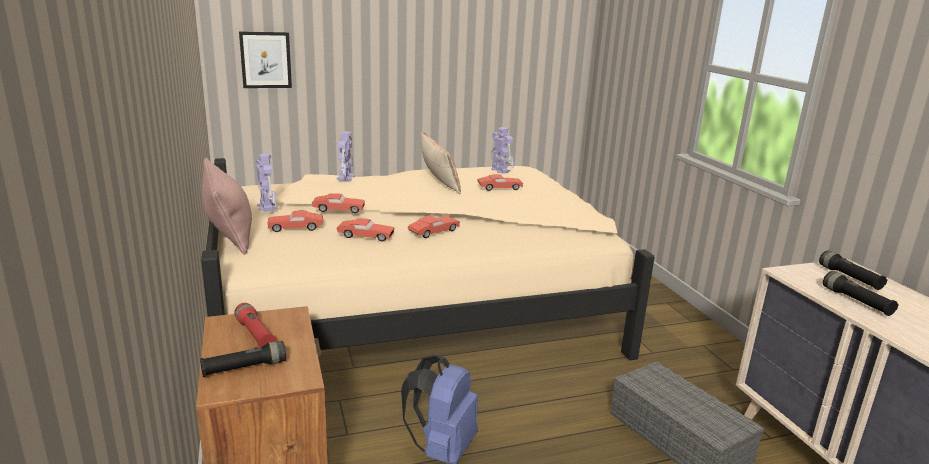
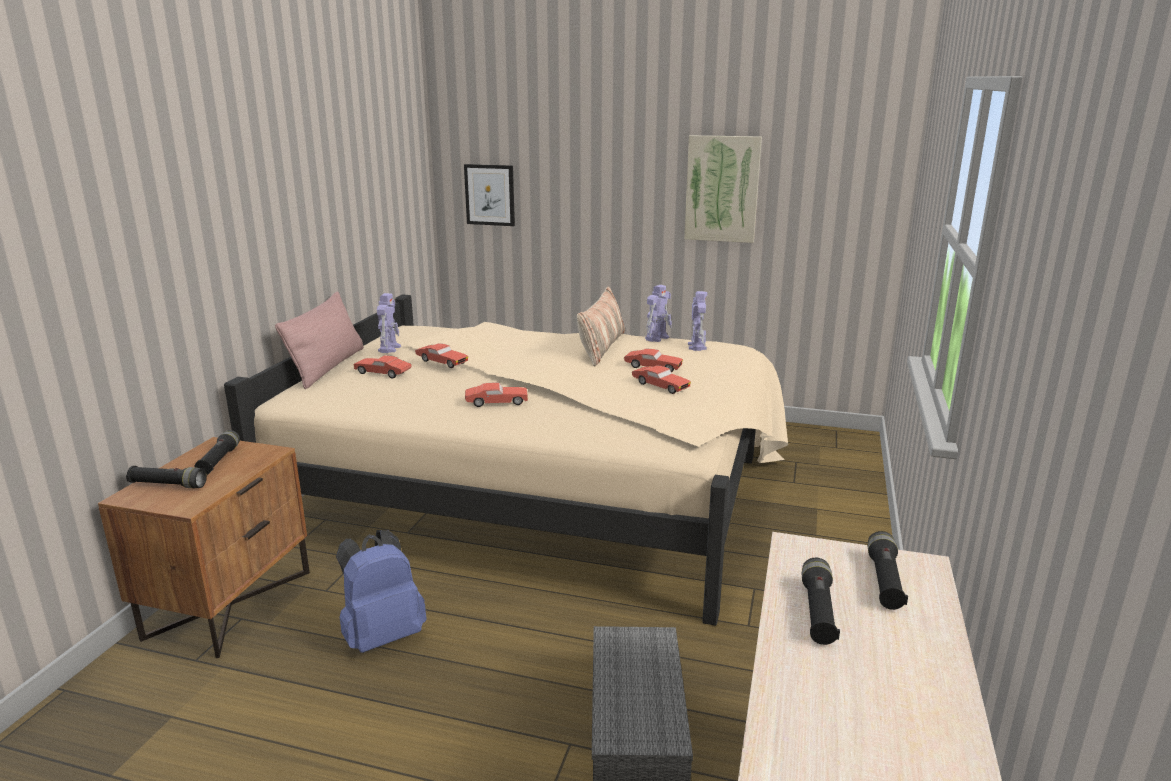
camera: 35 degrees right, 0 degrees up
(255, 334) = (219, 461): red flashlight -> black flashlight
(346, 177) = (512, 330): toy robot -> toy robot (657, 338)
(365, 237) = (426, 393): red toy car -> red toy car (660, 386)
(468, 49) = (722, 189): none -> picture

